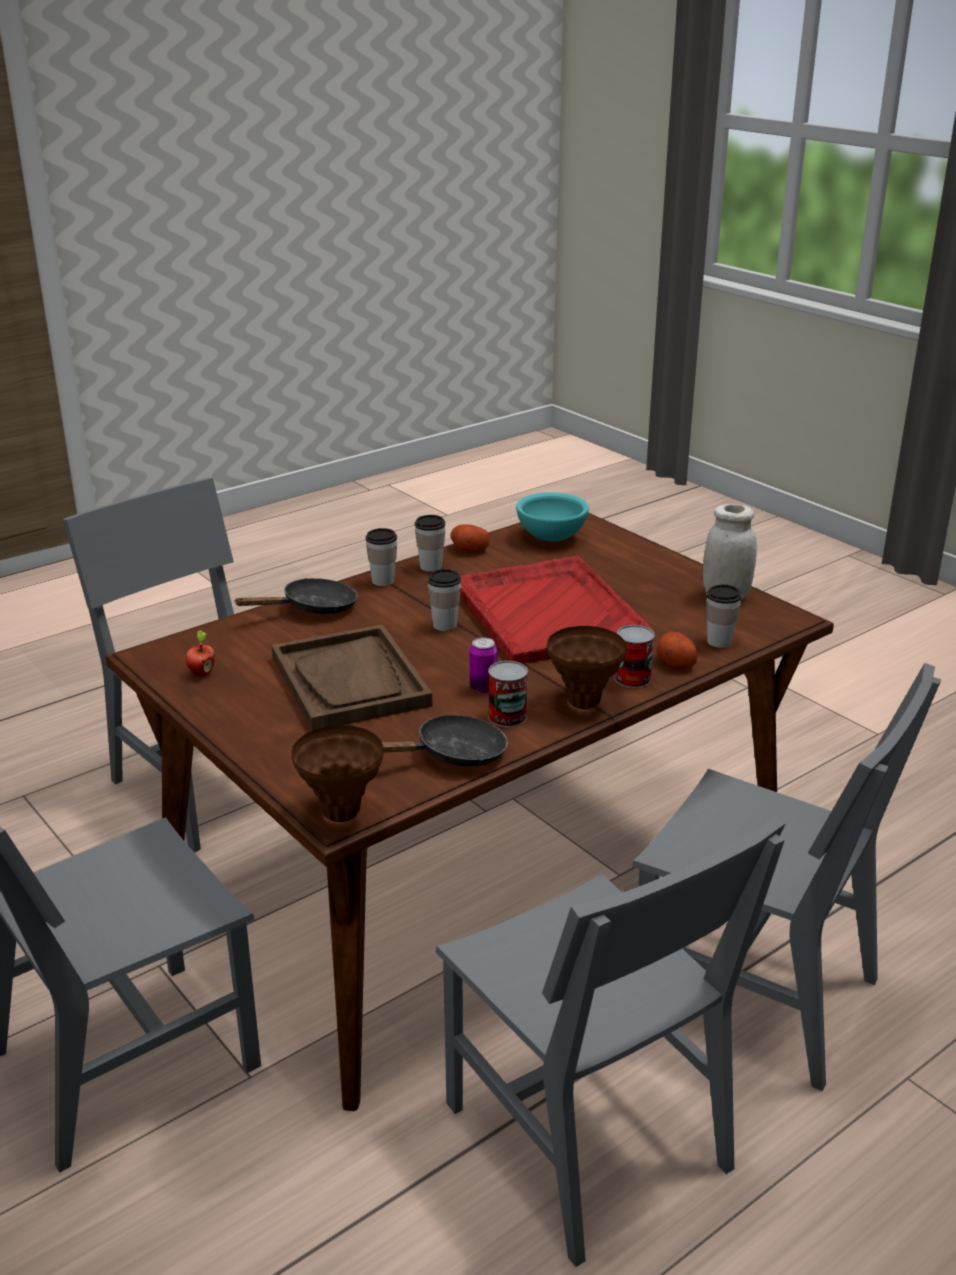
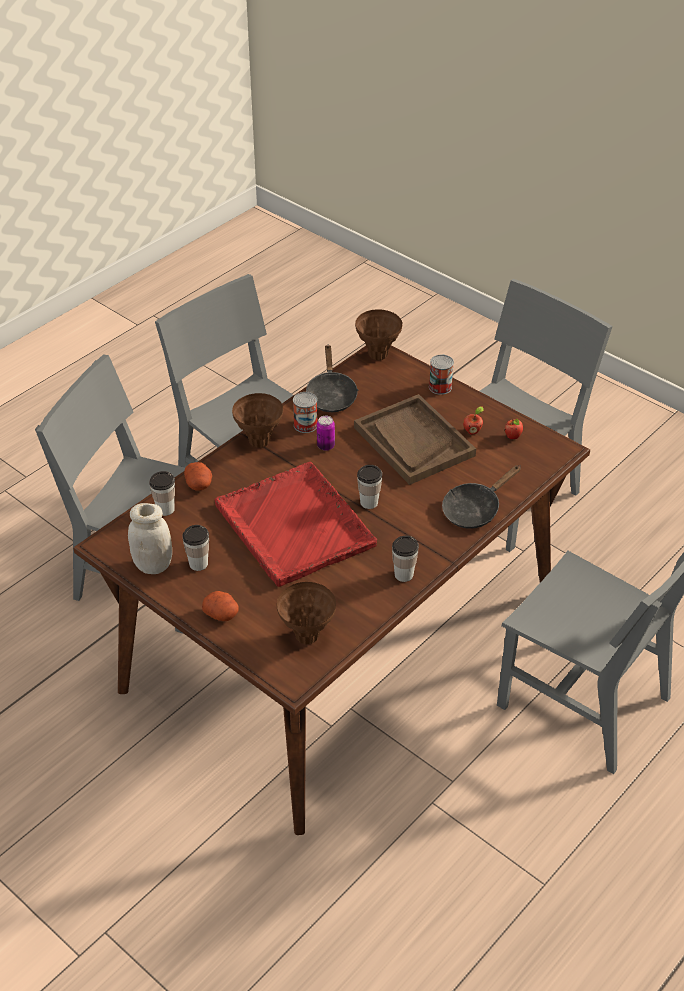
camera: 170 degrees right, 15 degrees up
(255, 685) = (472, 431): none -> apple
(383, 581) = (436, 549): cup -> cup (198, 564)
(452, 755) = (331, 395): black frying pan -> black frying pan turned 60 degrees counterclockwise
(468, 549) = (379, 605): potato -> potato (222, 614)
(551, 537) = (307, 636): turquoise bowl -> brown vase
(632, 678) = (228, 466): can -> can (440, 387)

